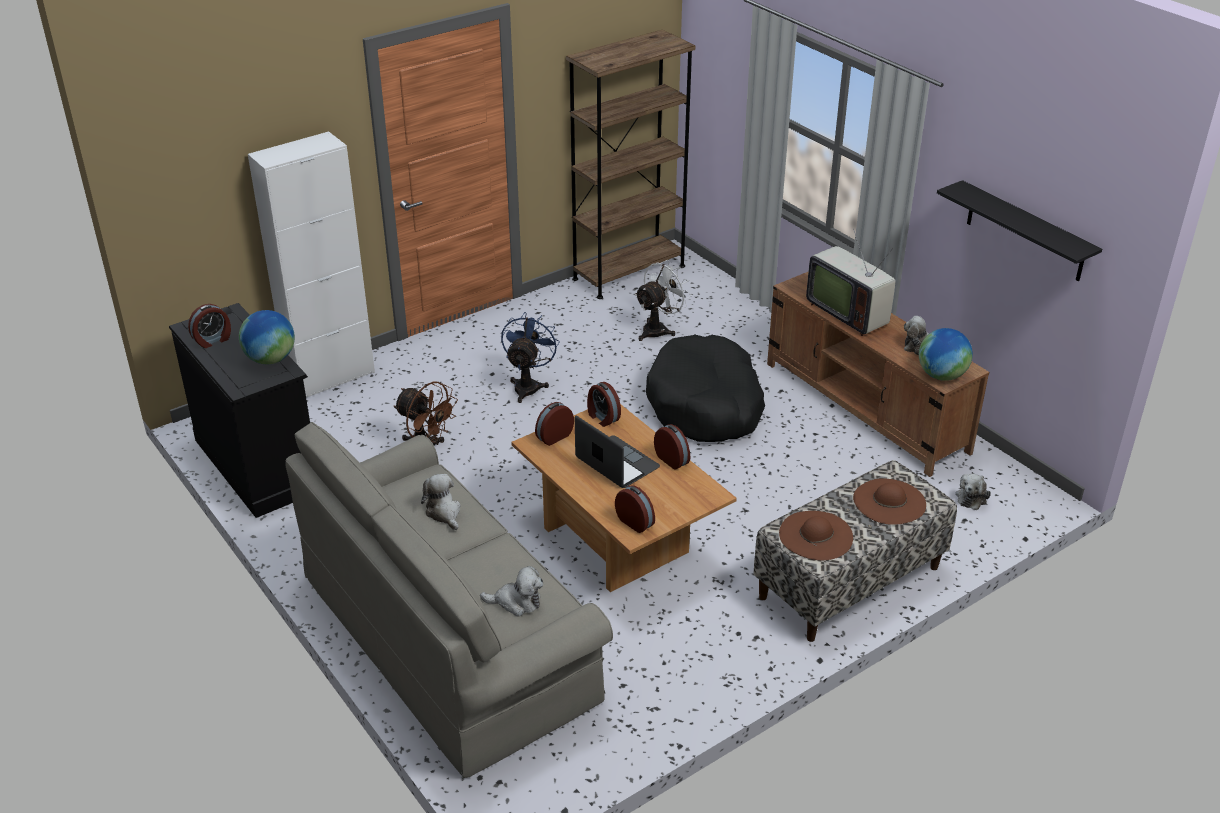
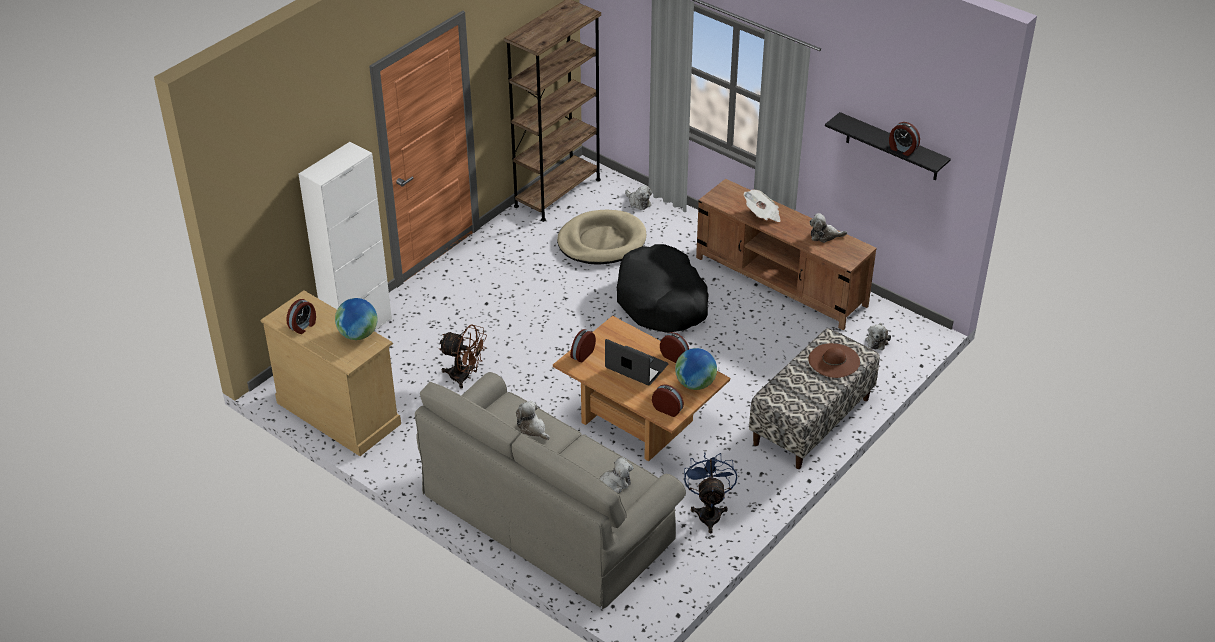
camera: 15 degrees left, 5 degrees up
(258, 464) = (338, 413): black dresser -> beige dresser
(528, 385) = (519, 308): blue fan -> blue fan (709, 512)
(602, 417) = (611, 332): alarm clock -> alarm clock (902, 149)
(659, 329) = (601, 241): white fan -> beige dog bed
(720, 296) = (638, 202): none -> plush toy
(816, 535) = (792, 395): brown hat -> none
(849, 313) = (762, 214): television -> newspaper
(942, 376) = (844, 257): globe -> globe (695, 384)

